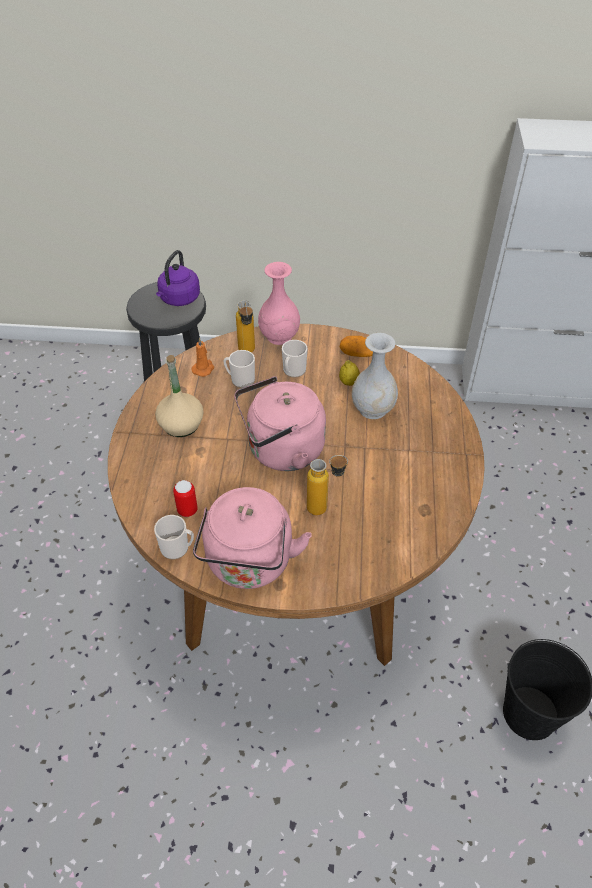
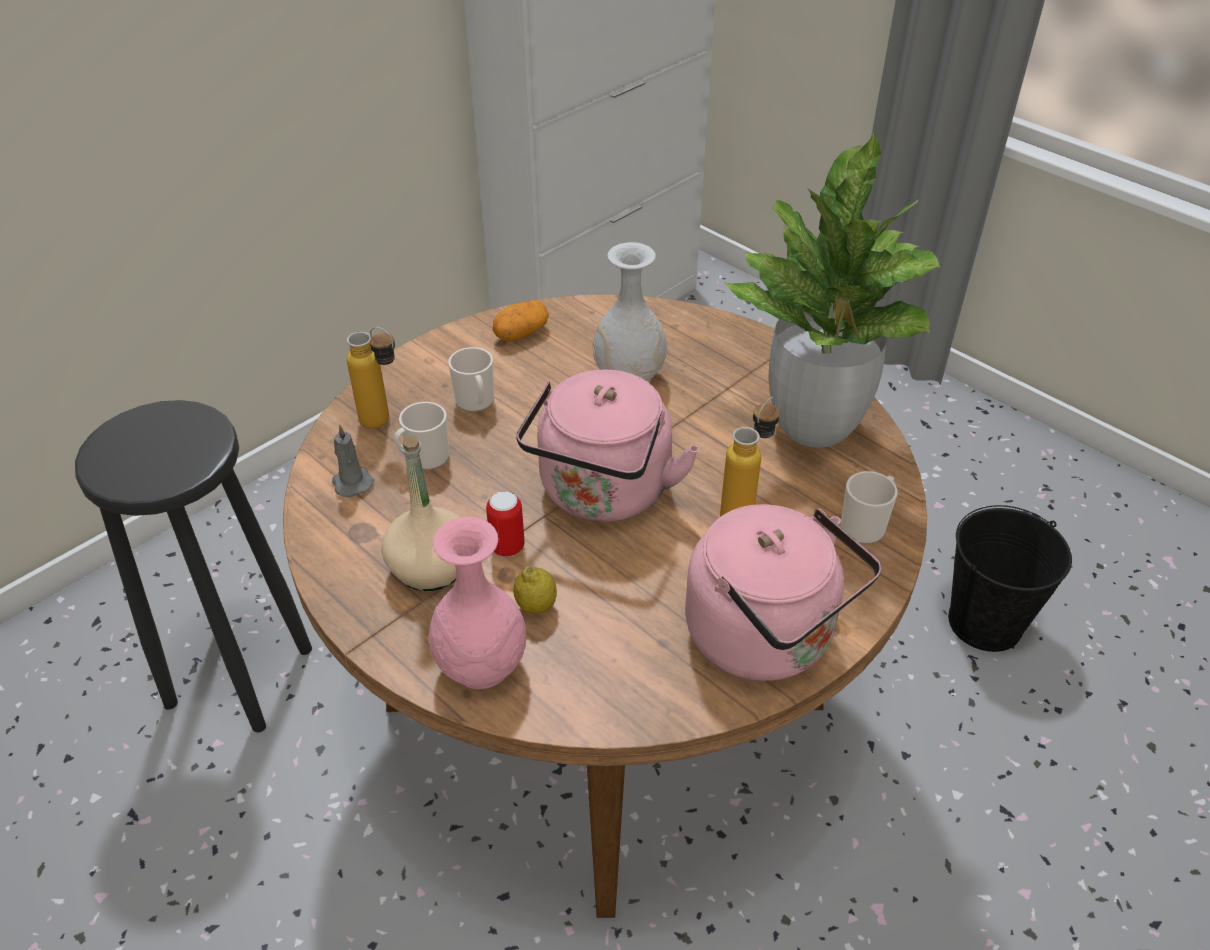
camera: 50 degrees left, 5 degrees down
(177, 548) = (663, 702): mug -> mug (866, 526)
(178, 299) = (169, 430): purple kettle -> none
(187, 510) = (603, 652): can -> can (507, 547)
(203, 368) = (352, 482): orange candle -> grey candle
(279, 336) = (394, 378): pink vase -> pink vase (480, 666)
(349, 382) = (559, 369): lemon -> lemon (536, 606)
(419, 500) = (814, 426): none -> potted plant

